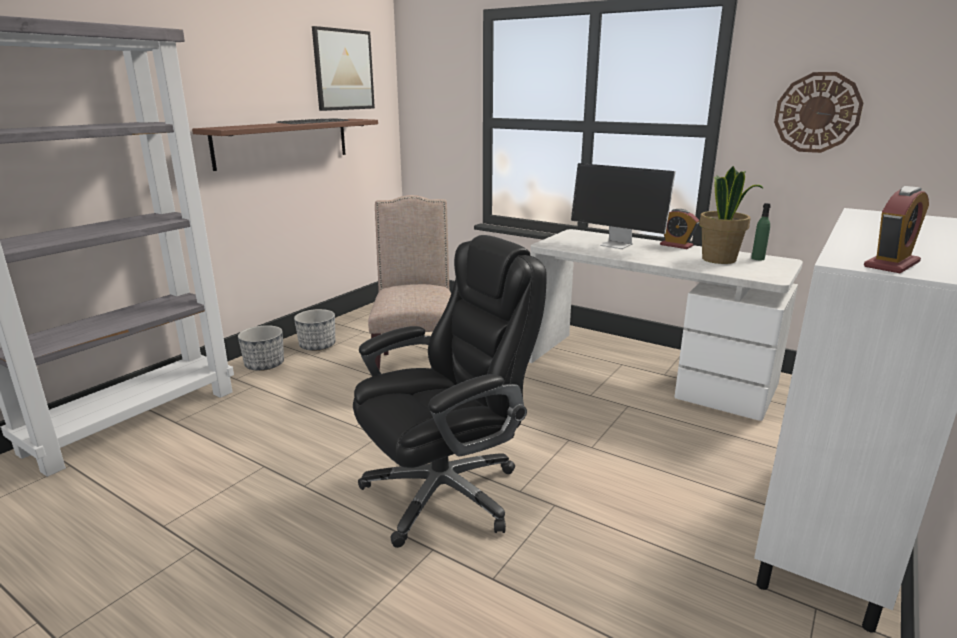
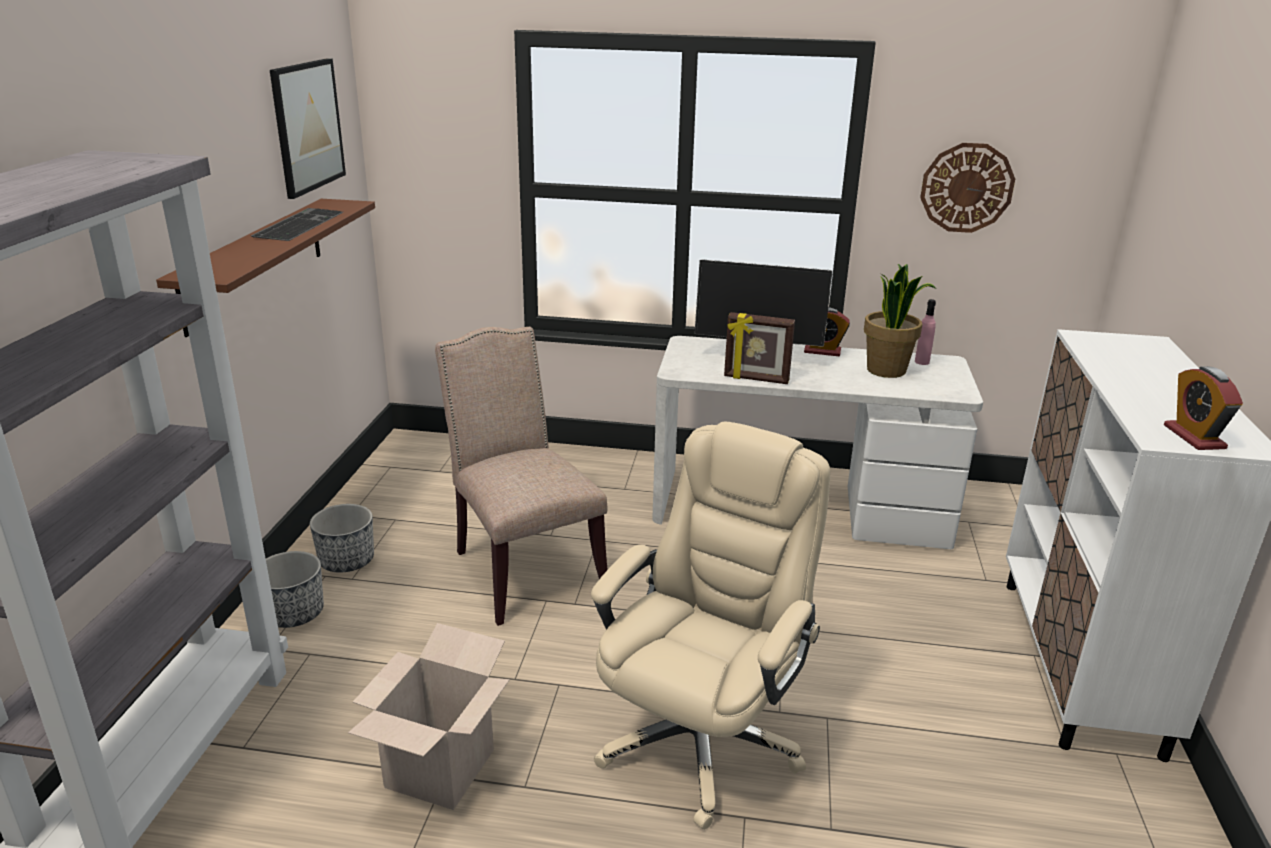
camera: 25 degrees left, 5 degrees up
(264, 461) = (439, 769): none -> cardboard box
(446, 492) = (702, 739): black office chair -> beige office chair
(602, 253) = (756, 379): none -> picture frame
(757, 258) = (922, 362): green bottle -> pink bottle
(891, 264) = (1194, 437): alarm clock -> alarm clock turned 150 degrees clockwise

